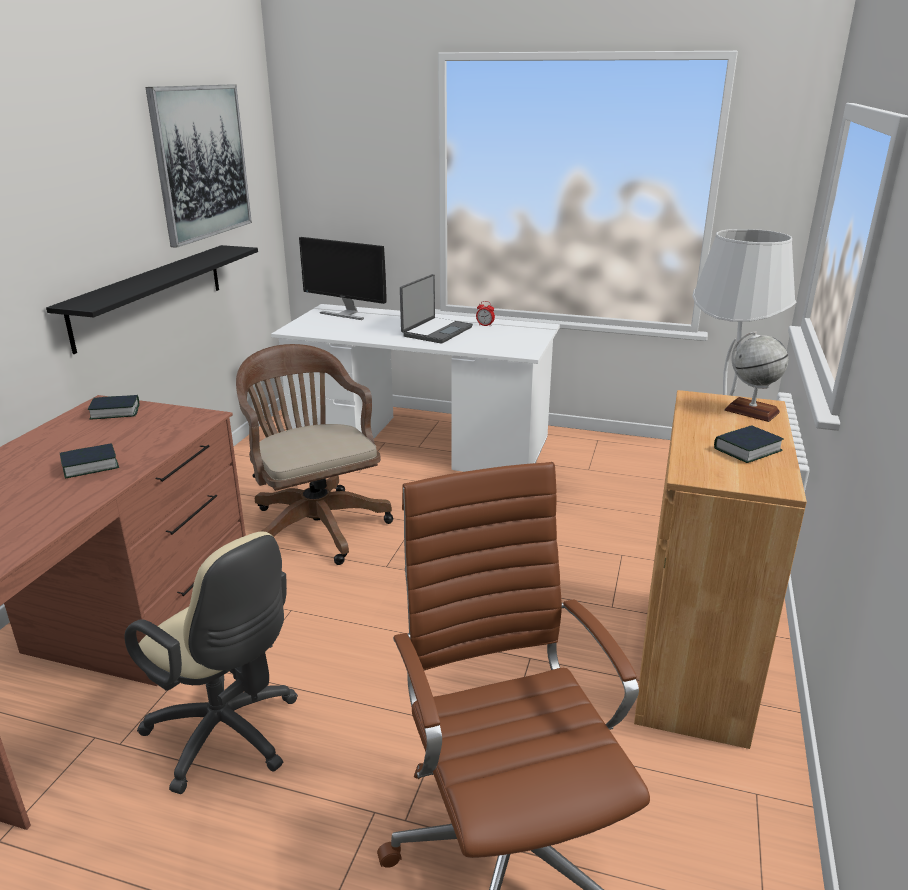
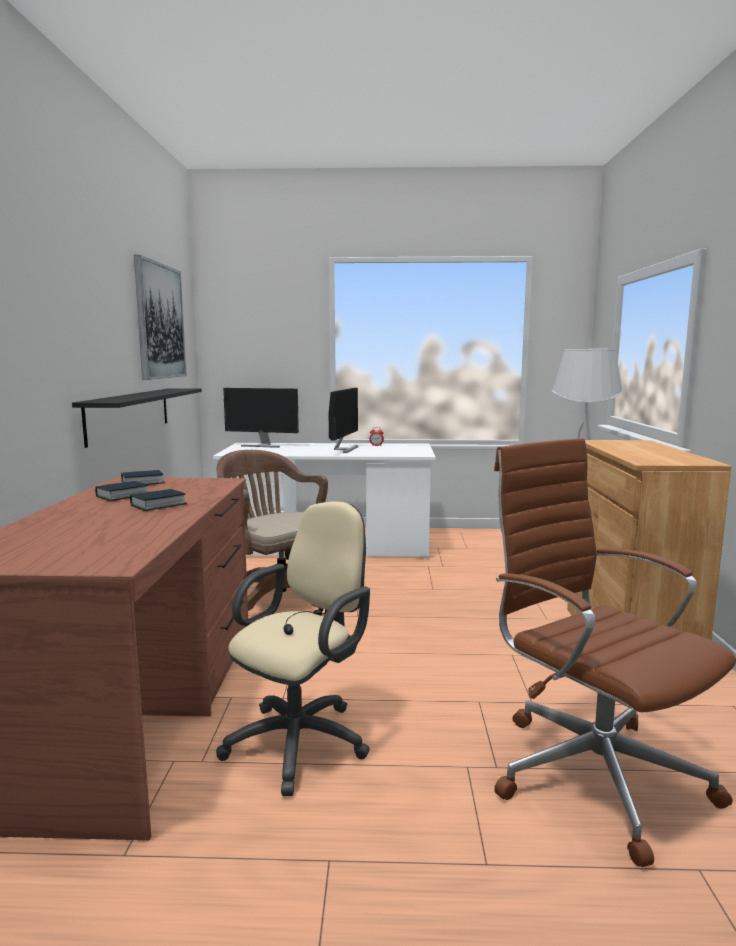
camera: 15 degrees left, 15 degrees down
(229, 736) = (303, 739): beige office chair -> beige office chair turned 75 degrees counterclockwise
(436, 331) = (343, 449): laptop -> monitor
(747, 450) = (662, 453): book -> book (122, 496)
(751, 411) = (638, 443): globe -> none

